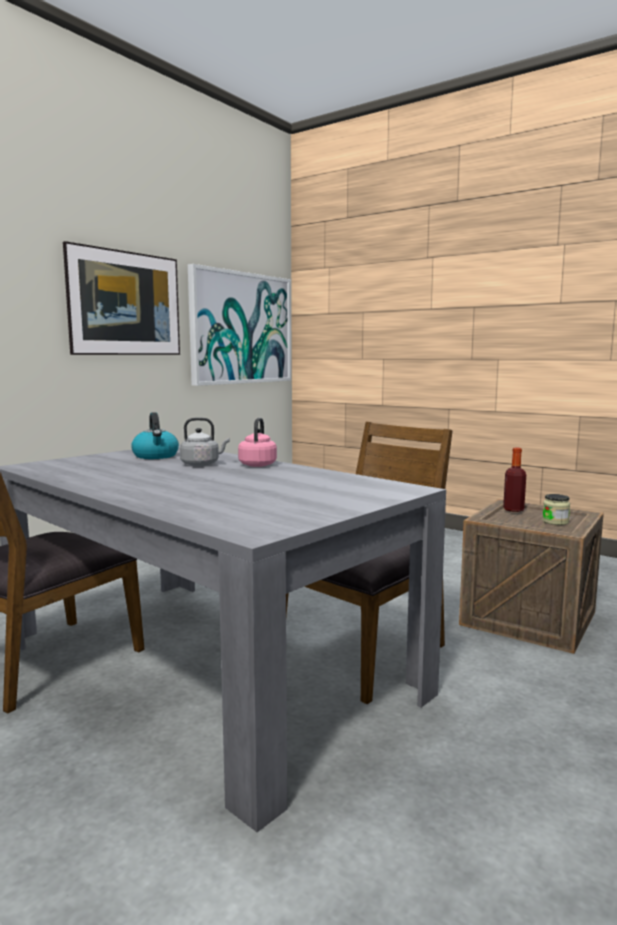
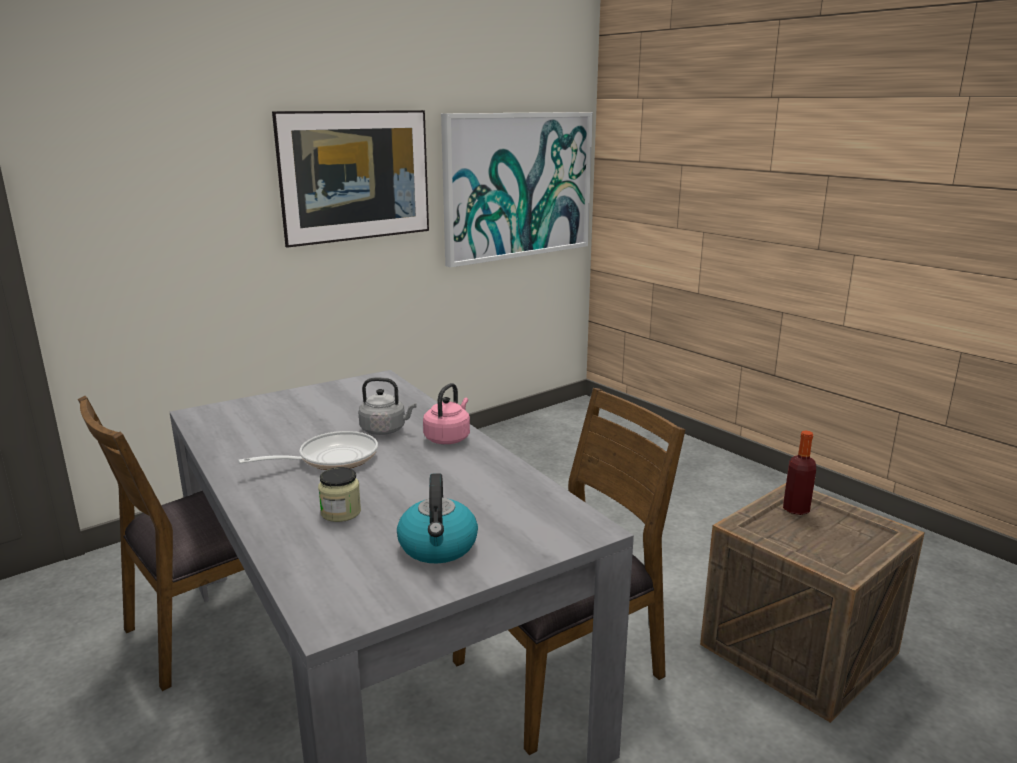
camera: 15 degrees right, 10 degrees up
(156, 456) = (348, 402): kettle -> kettle (438, 547)
(170, 476) = (331, 458): none -> frying pan
(555, 522) = (841, 543): jar -> jar (341, 512)

